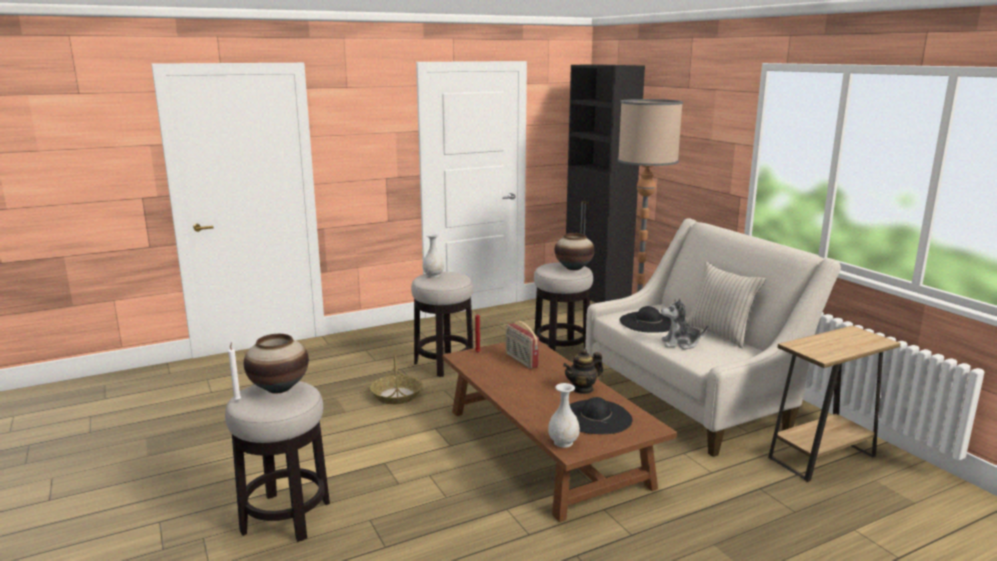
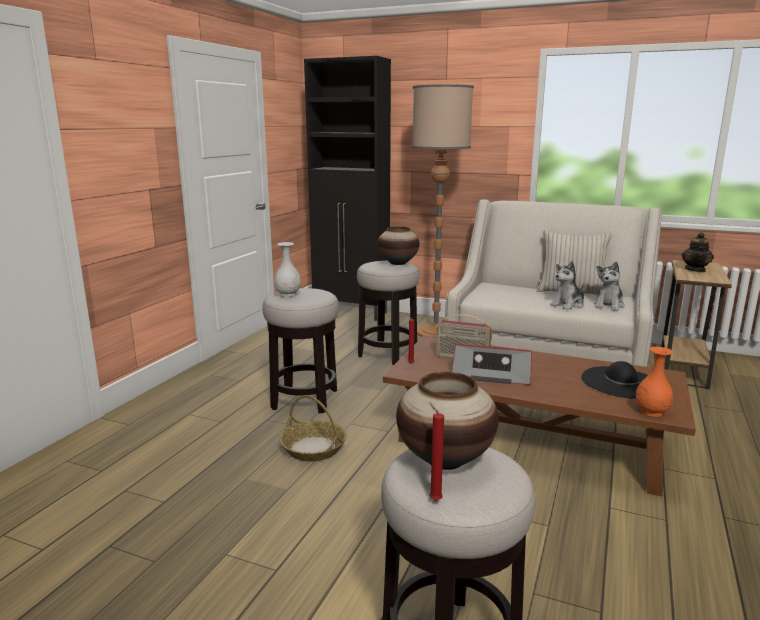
camera: 40 degrees left, 0 degrees up
(237, 400) = (434, 499): white candle -> red candle
(513, 378) = (491, 374): none -> radio
(563, 442) = (651, 411): white vase -> orange vase
(582, 389) = (559, 364): teapot -> teapot (695, 270)
(648, 322) = (510, 296): black hat -> none
(720, 355) = (608, 305): none -> plush toy

